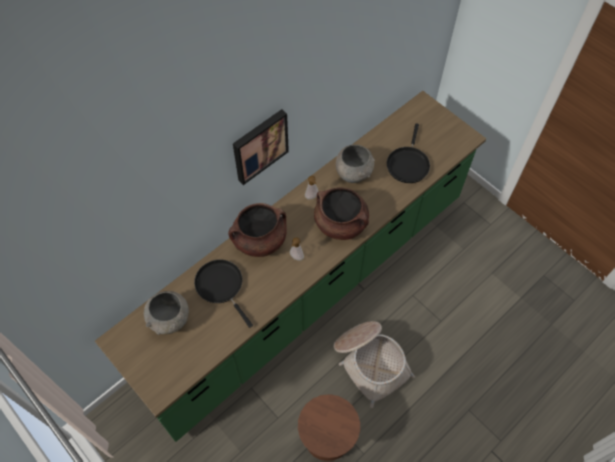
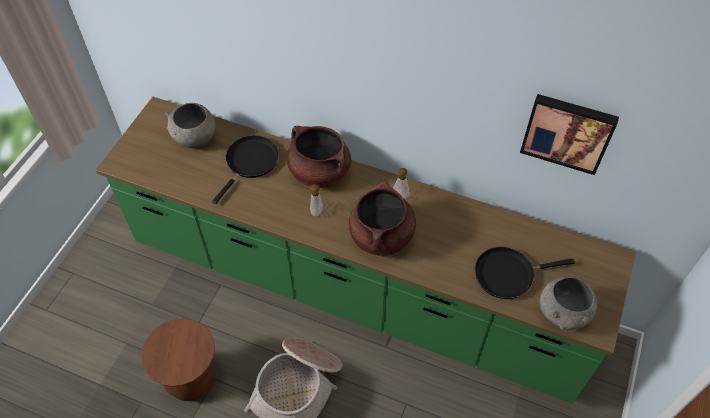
camera: 65 degrees right, 5 degrees down
(259, 145) = (368, 77): picture -> picture (567, 132)
(353, 174) = (456, 223): grey bowl -> grey bowl (562, 314)

